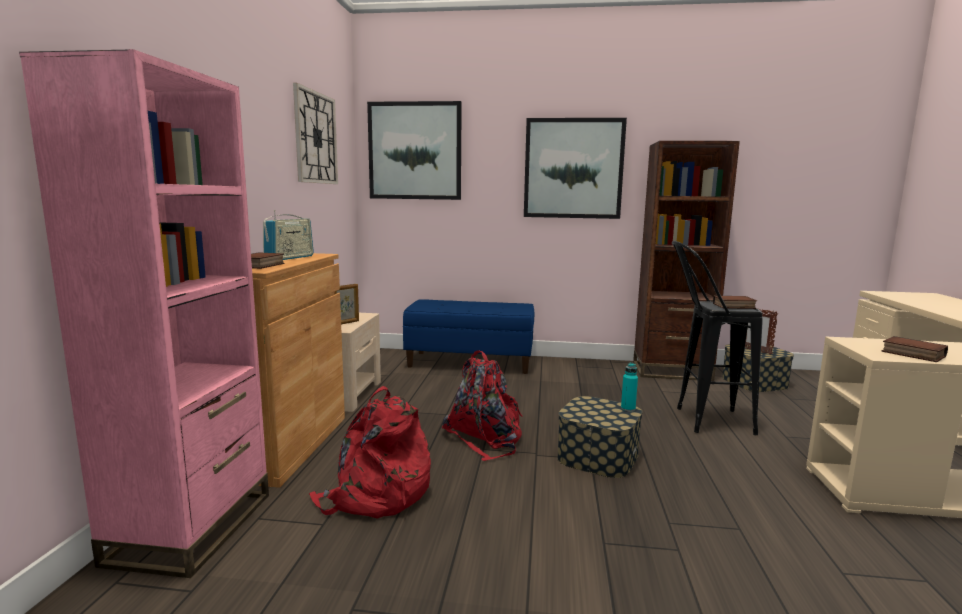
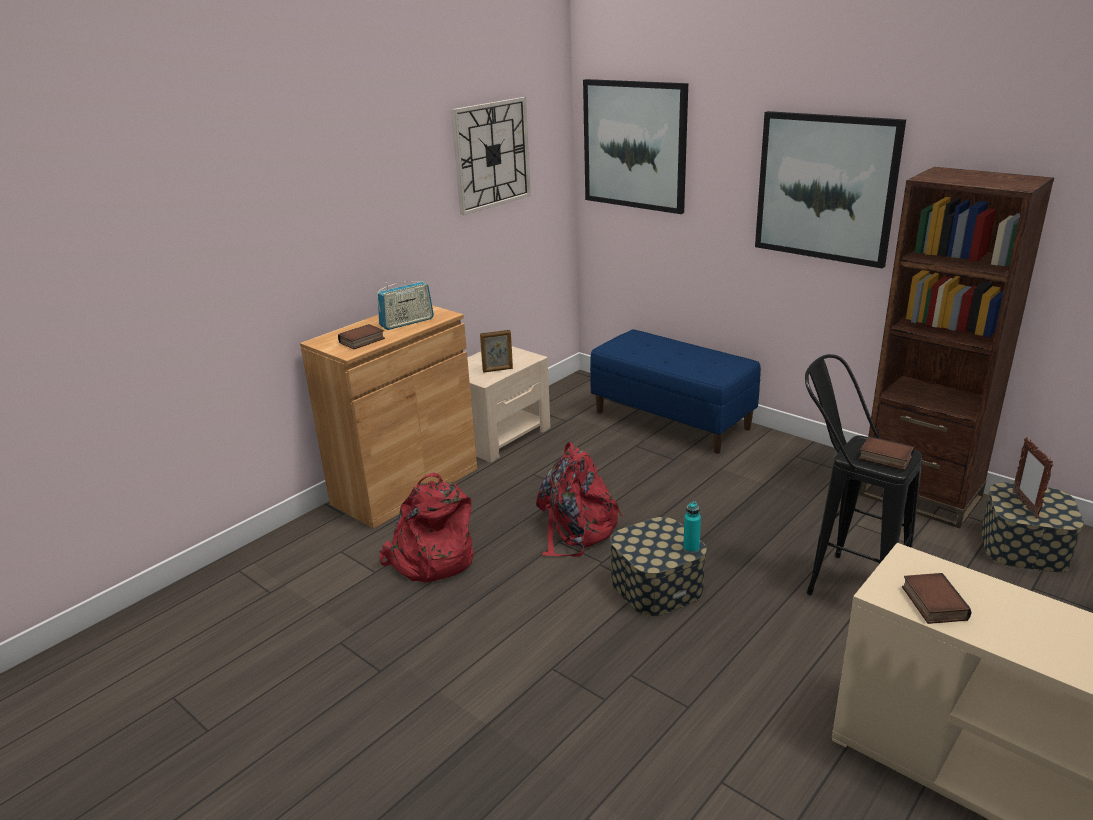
camera: 35 degrees right, 15 degrees up
(192, 527) = (299, 544): pink bookcase -> none

